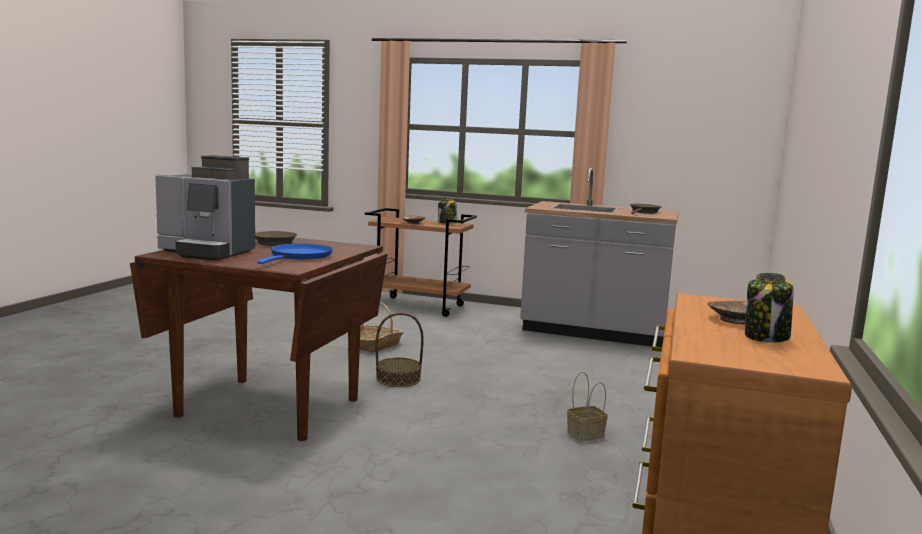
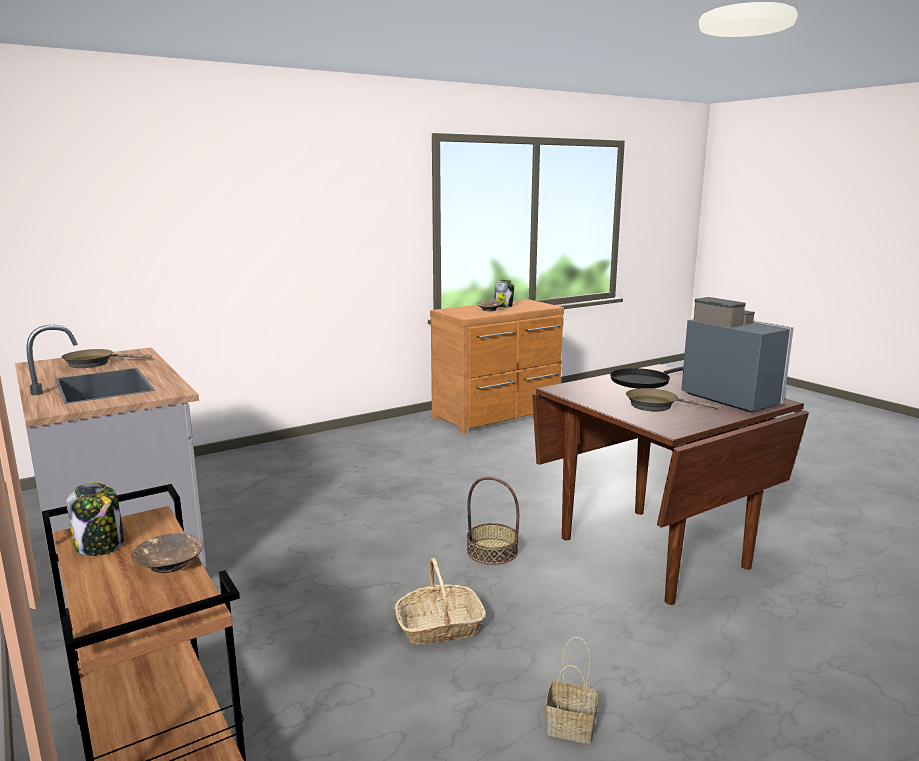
camera: 140 degrees left, 5 degrees up
(299, 256) = (642, 381): blue frying pan -> black frying pan
(585, 435) = (436, 463): basket -> basket (572, 726)

